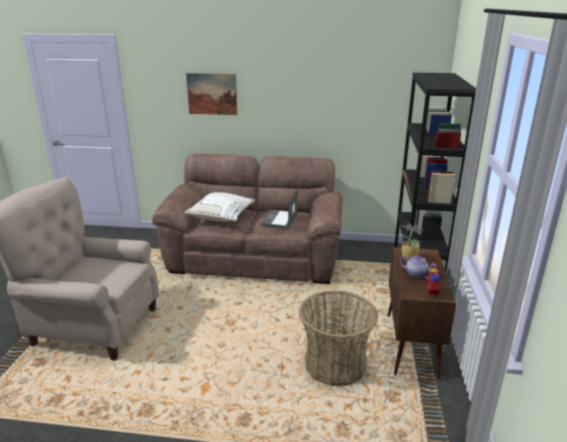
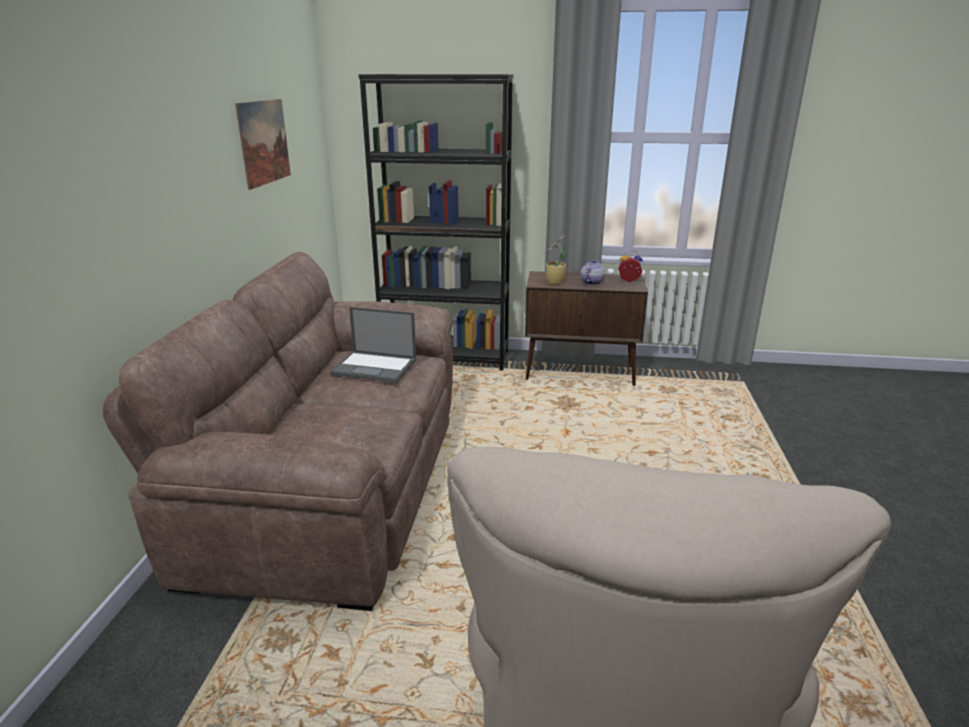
camera: 90 degrees left, 0 degrees up
(212, 94) = (85, 173): picture -> picture (264, 142)
(222, 217) = (334, 426): white pillow -> none
(335, 364) = (630, 417): basket -> none

